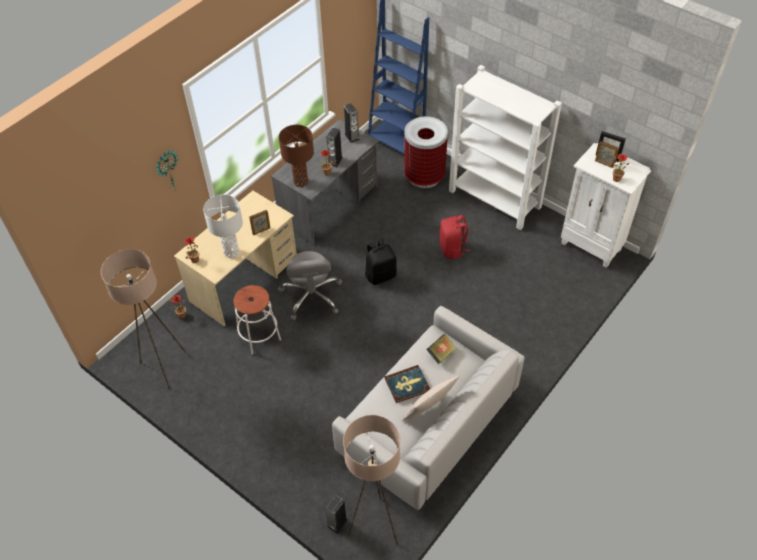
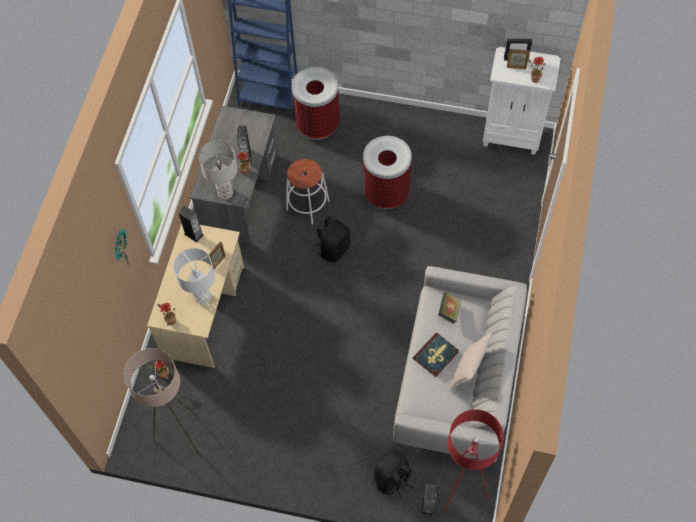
camera: 25 degrees left, 10 degrees up
(259, 335) = (253, 362): white stool -> white stool (307, 205)
(301, 182) = (225, 192): brown table lamp -> white table lamp
(312, 298) = (282, 302): grey office chair -> none
(318, 486) = (393, 480): none -> black backpack
(352, 137) = (246, 121): speaker -> speaker (193, 234)
(375, 525) = (461, 491): beige floor lamp -> red floor lamp
(452, 249) = (386, 193): red backpack -> trash can
(495, 199) = (398, 123): white bookcase -> none

